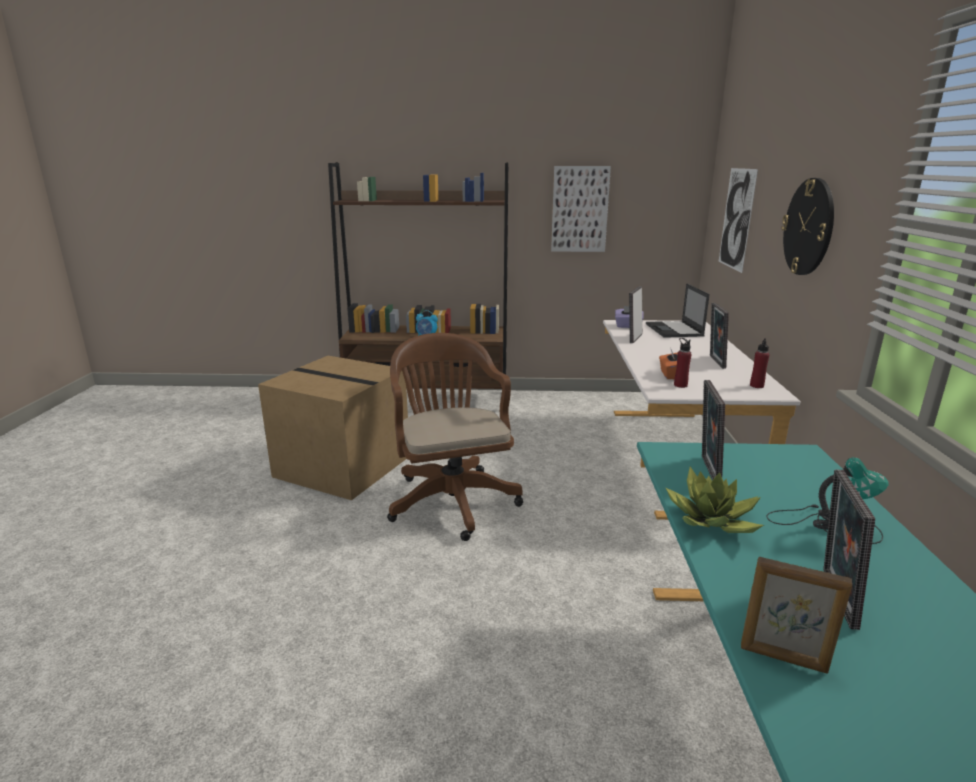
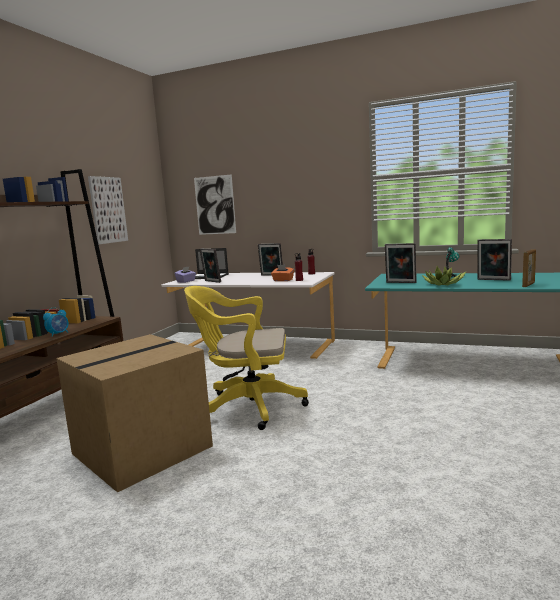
camera: 70 degrees left, 10 degrees down
(451, 498) = (247, 407): brown office chair -> yellow office chair
(809, 227) = (301, 194): wall clock -> none

